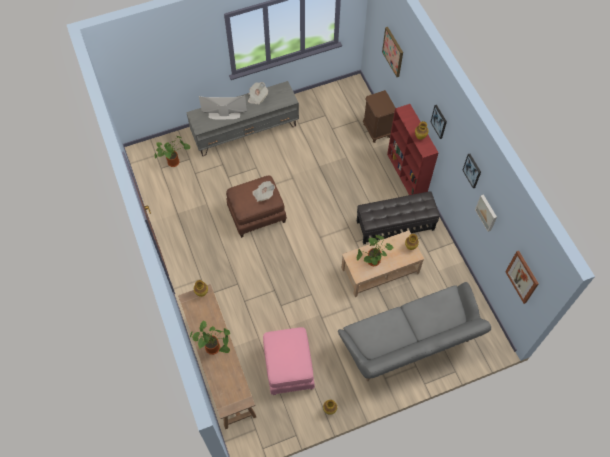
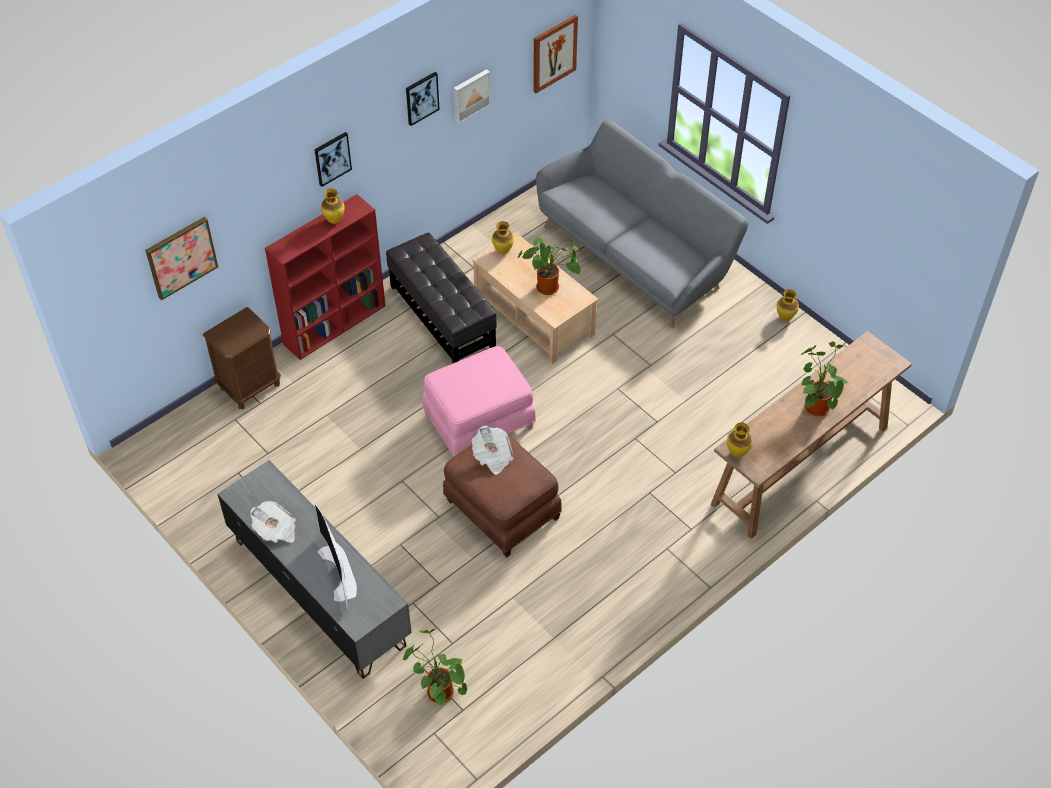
camera: 110 degrees left, 10 degrees down
(288, 367) = (751, 382): pink ottoman -> pink ottoman (479, 423)

